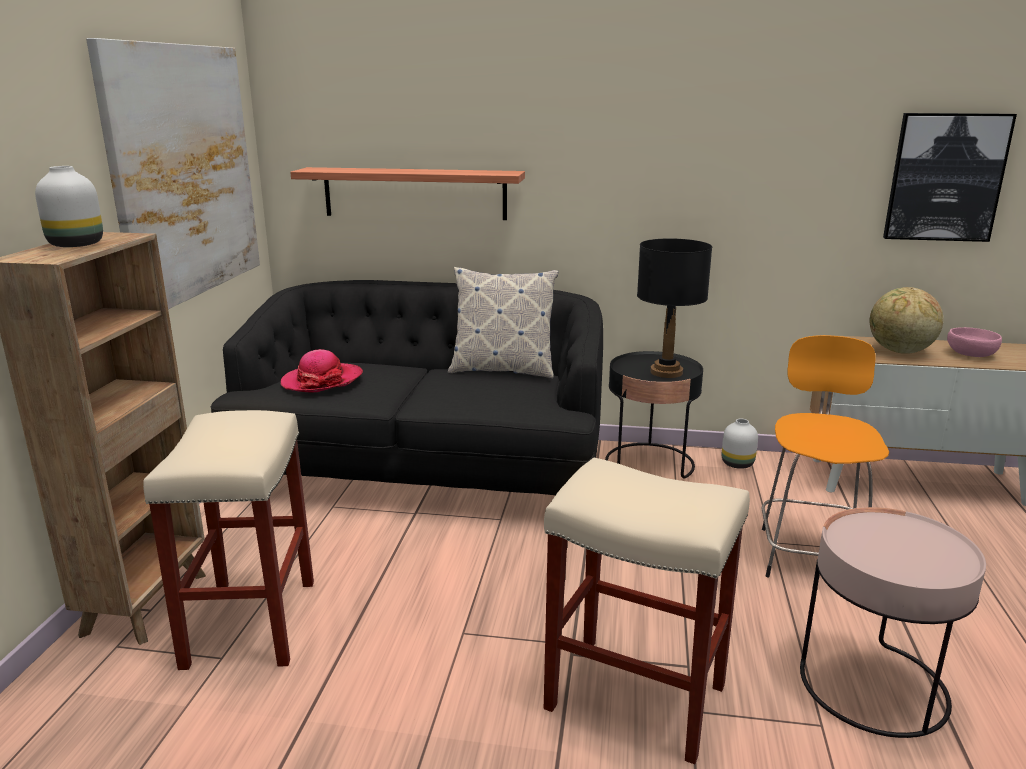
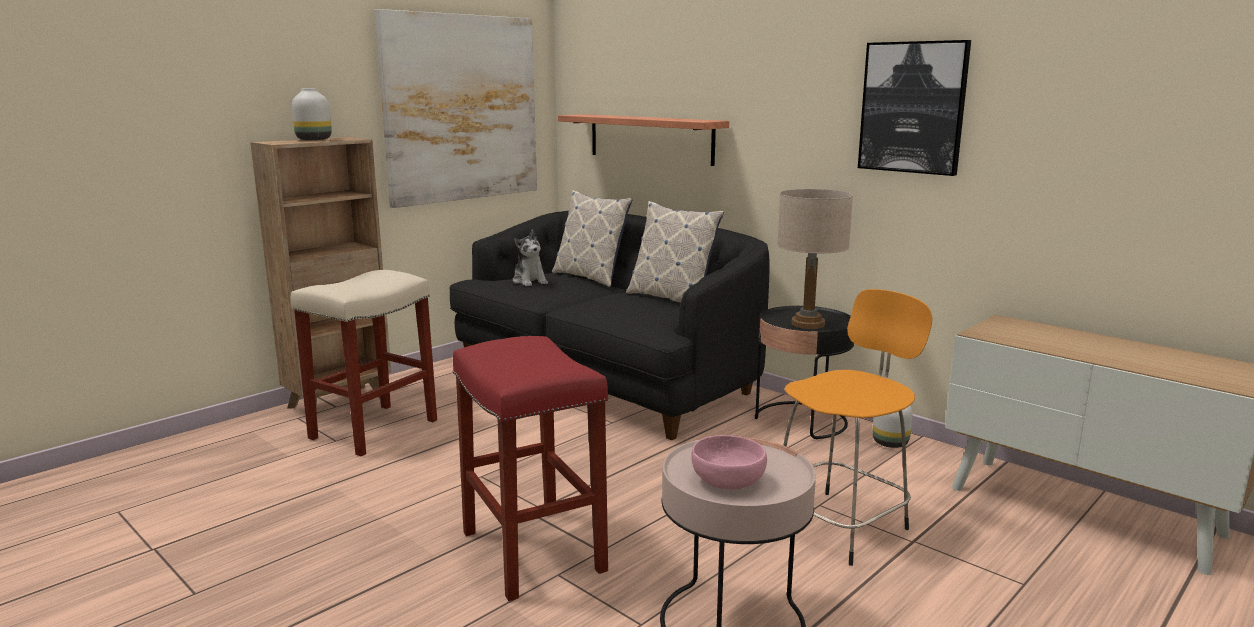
camera: 35 degrees right, 5 degrees down
(322, 381) = (529, 281): hat -> plush toy
(372, 360) = (590, 277): none -> pillow
(633, 697) = (531, 550): beige stool -> red stool
(666, 372) = (808, 324): black table lamp -> beige table lamp
(899, 351) = (1053, 340): globe -> none
(945, 177) = (1147, 139): picture -> picture (913, 107)
(971, 354) = (1146, 358): pink bowl -> pink bowl (727, 481)

